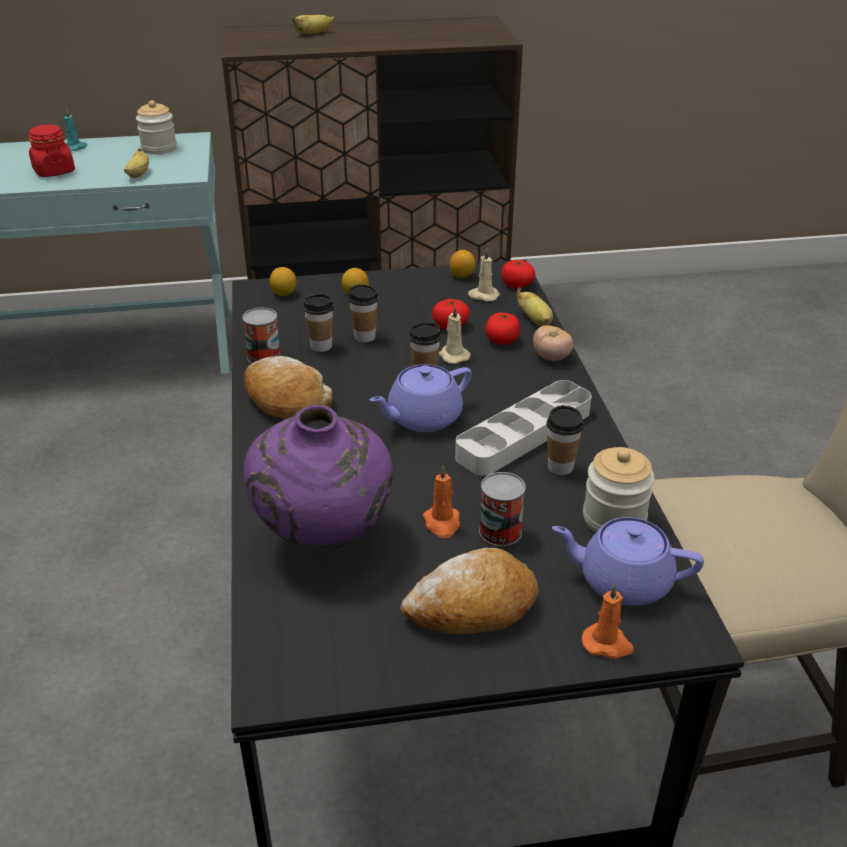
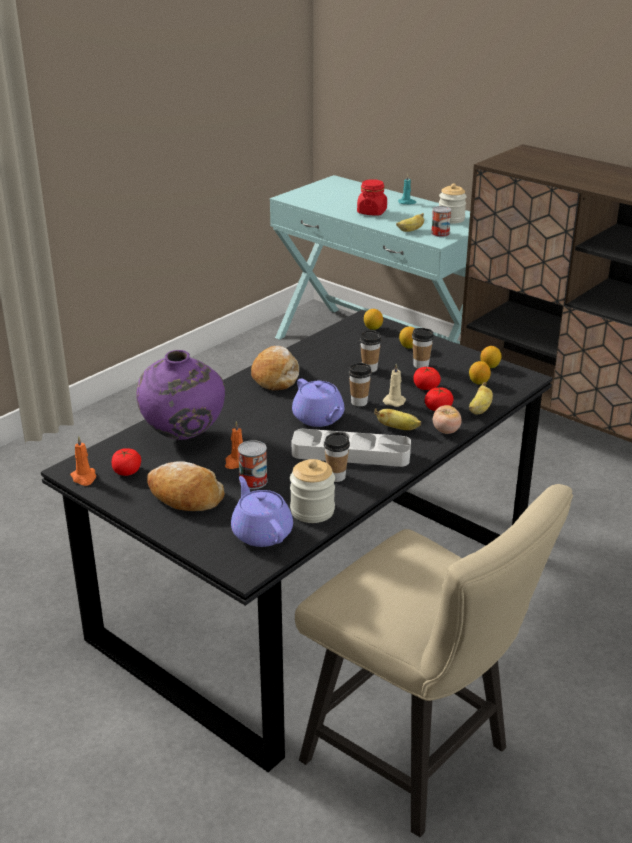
camera: 50 degrees right, 5 degrees down
(264, 356) = (304, 352): can -> can (440, 233)
(313, 33) = (567, 165): banana -> banana (398, 428)
(321, 346) = (339, 362): cup -> cup (421, 365)
(422, 418) = (319, 418): purple teapot -> purple teapot turned 135 degrees counterclockwise
(483, 296) = (478, 382): beige candle -> lemon
(517, 284) = (513, 387): tomato -> tomato (127, 471)
(607, 644) = (205, 545): orange candle -> orange candle (84, 478)

